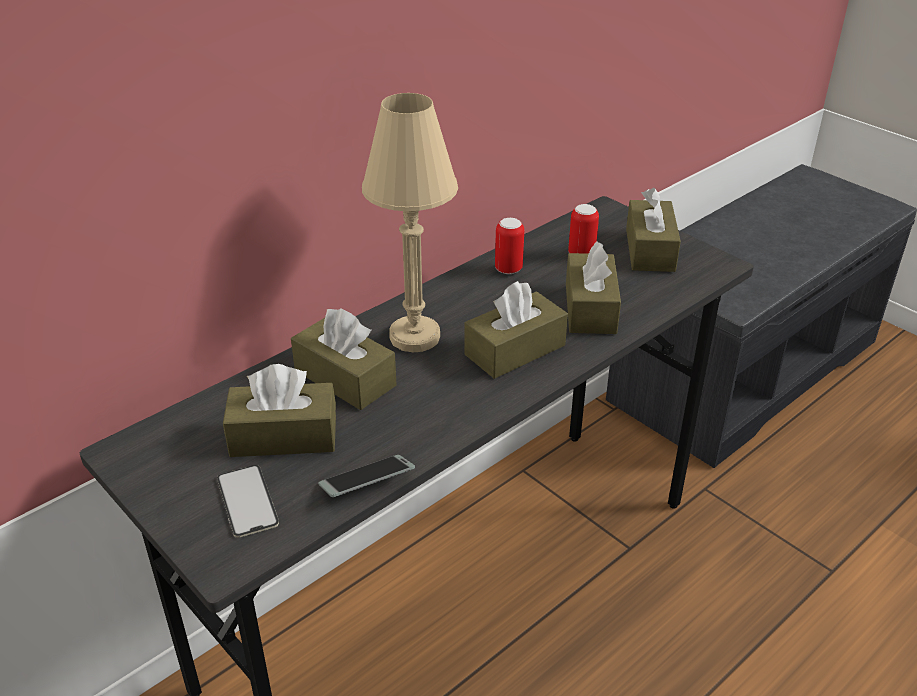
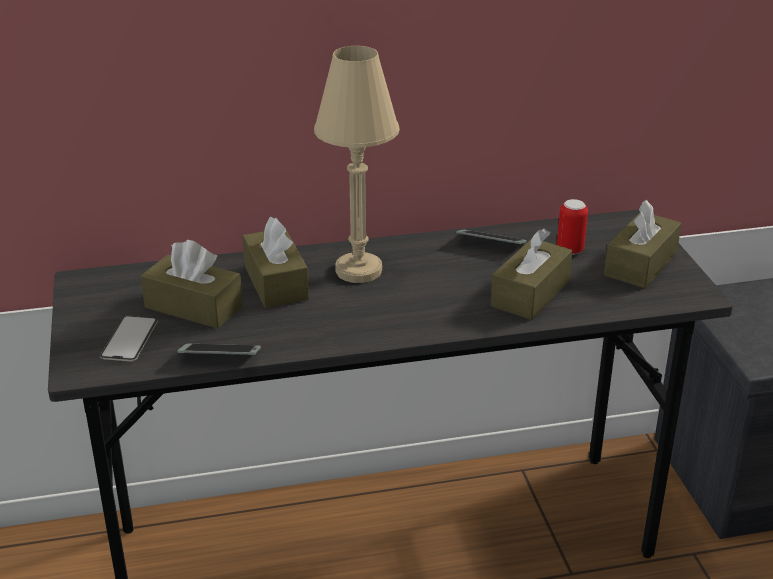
camera: 30 degrees right, 5 degrees down
(508, 269) = (491, 243): can -> phone
(515, 350) = (429, 304): brown tissue box -> none

